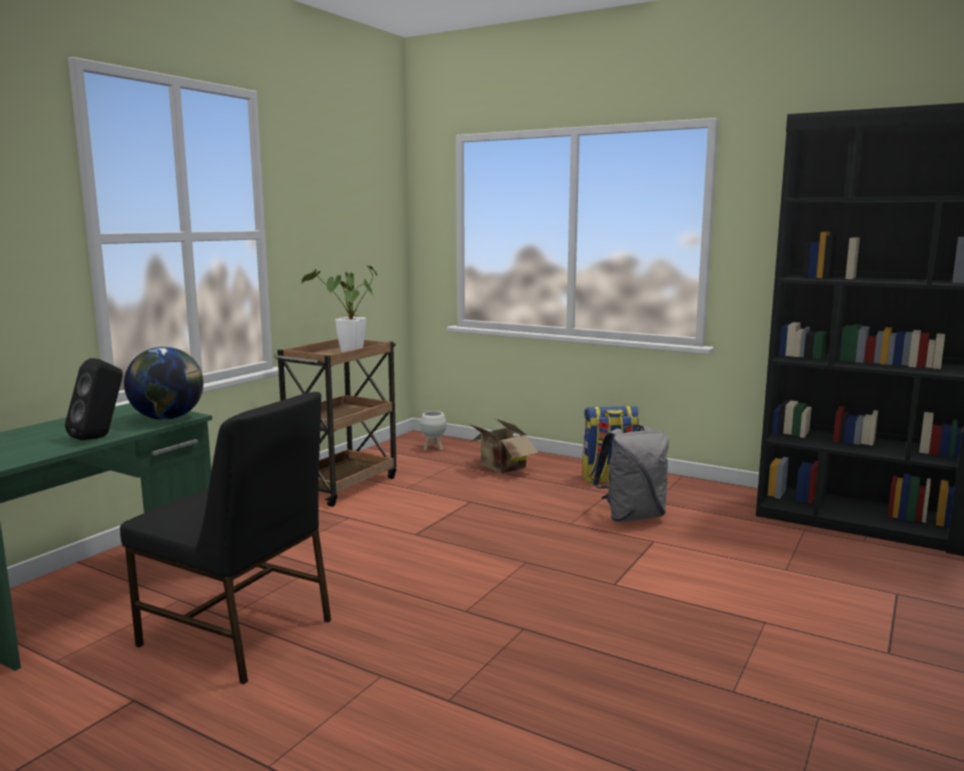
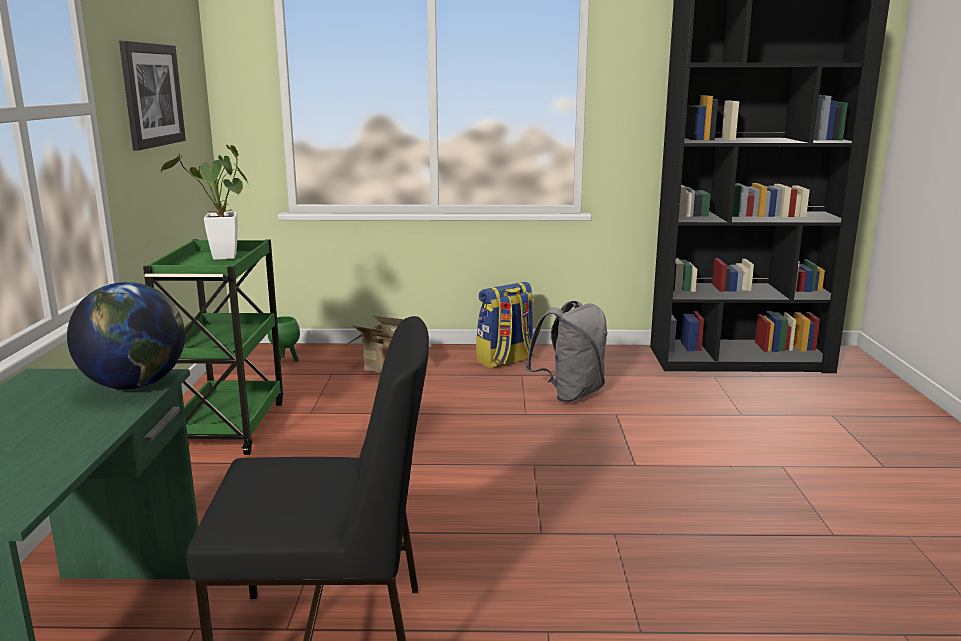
camera: 30 degrees left, 5 degrees up
(100, 437) = (88, 433): black speaker -> none
(334, 227) = (152, 95): none -> picture
(342, 485) = (229, 425): brown cart -> green cart
(433, 448) = (286, 361): white planter -> green planter

